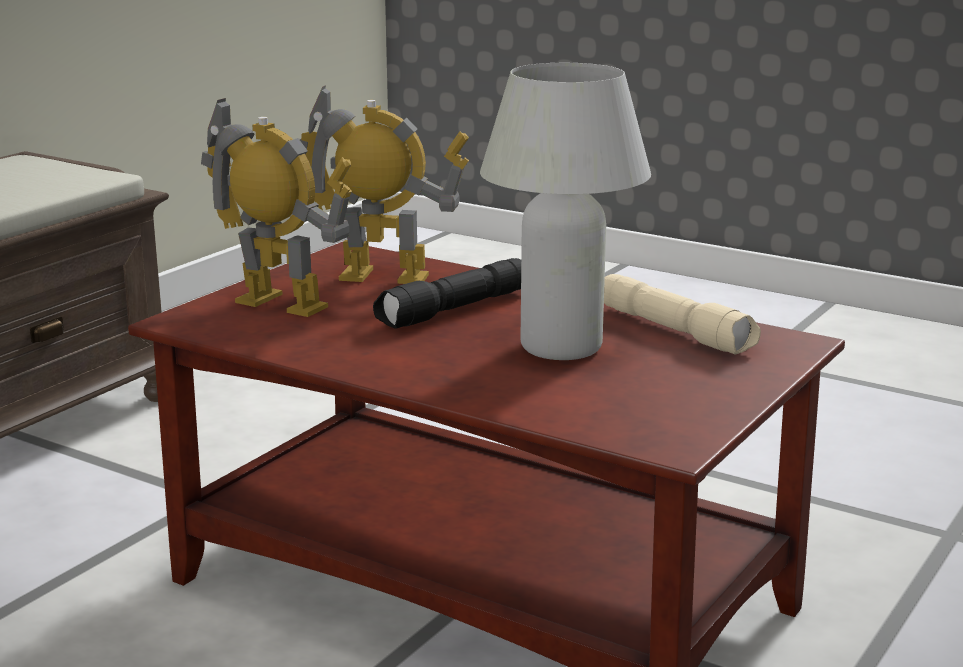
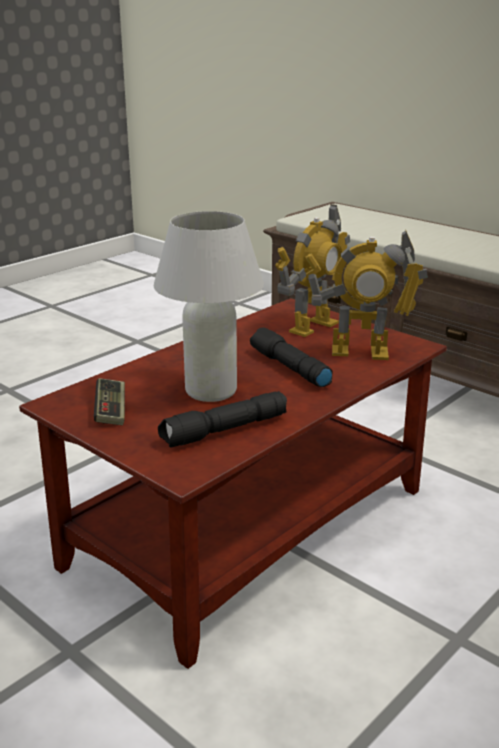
camera: 100 degrees right, 5 degrees up
(383, 277) = (360, 352): toy robot -> toy robot turned 75 degrees clockwise
(670, 400) = (111, 411): none -> game controller
(676, 331) = (224, 431): beige flashlight -> black flashlight

